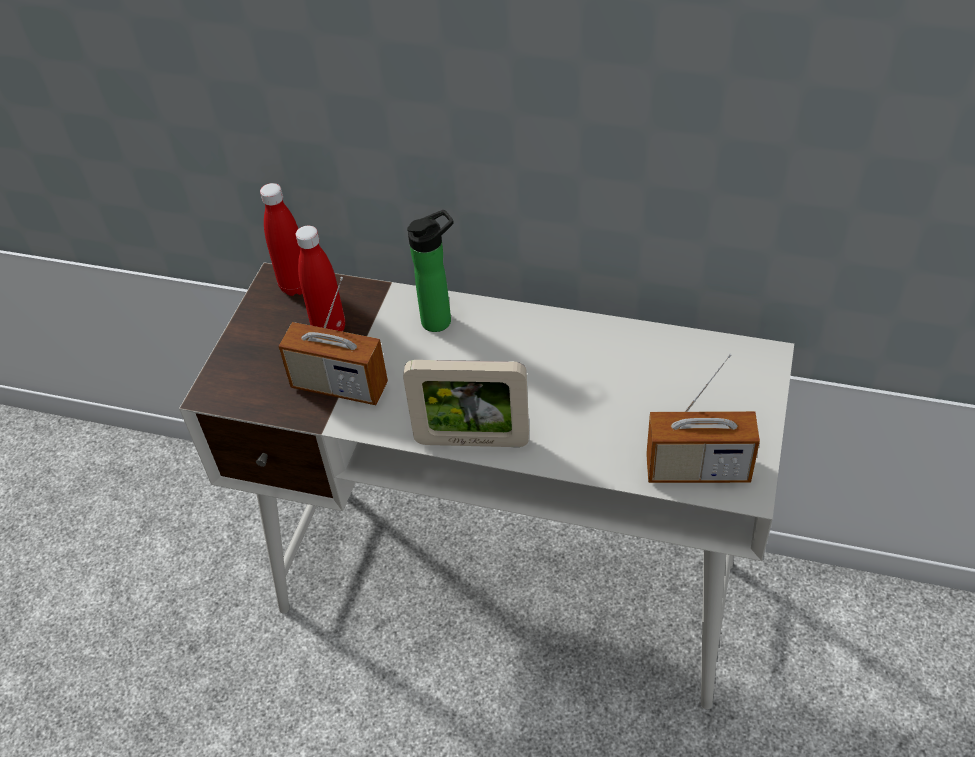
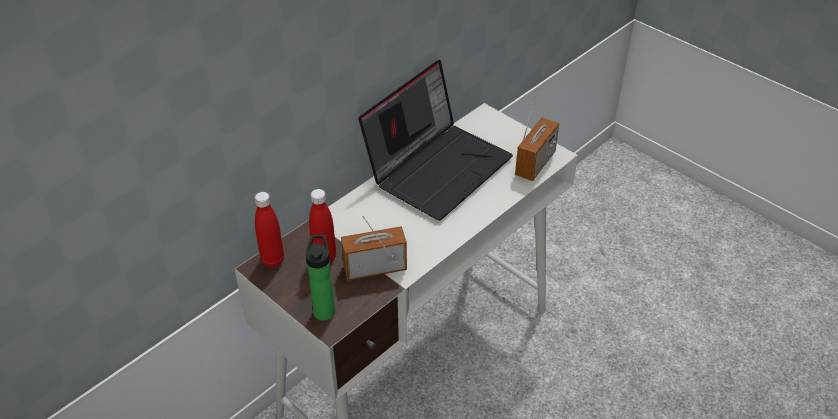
camera: 65 degrees left, 5 degrees down
(339, 386) = (375, 268): radio -> radio turned 150 degrees counterclockwise
(440, 319) = (360, 209): bottle -> bottle (324, 309)
(472, 441) = (458, 230): picture frame -> none
(591, 358) = (438, 167): none -> laptop

